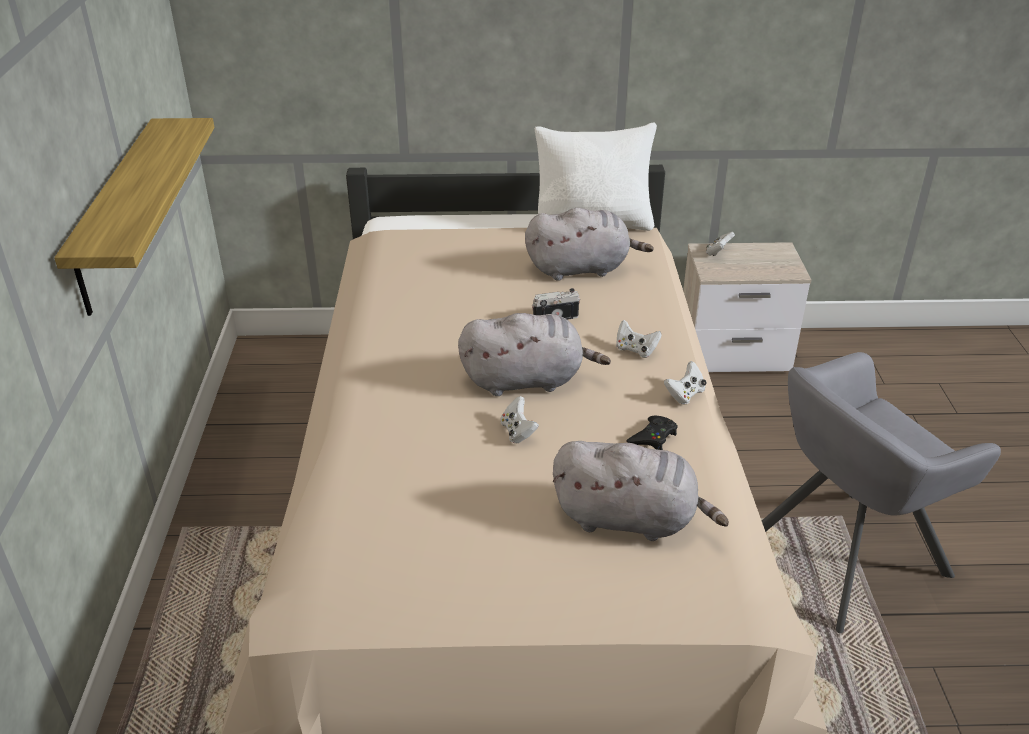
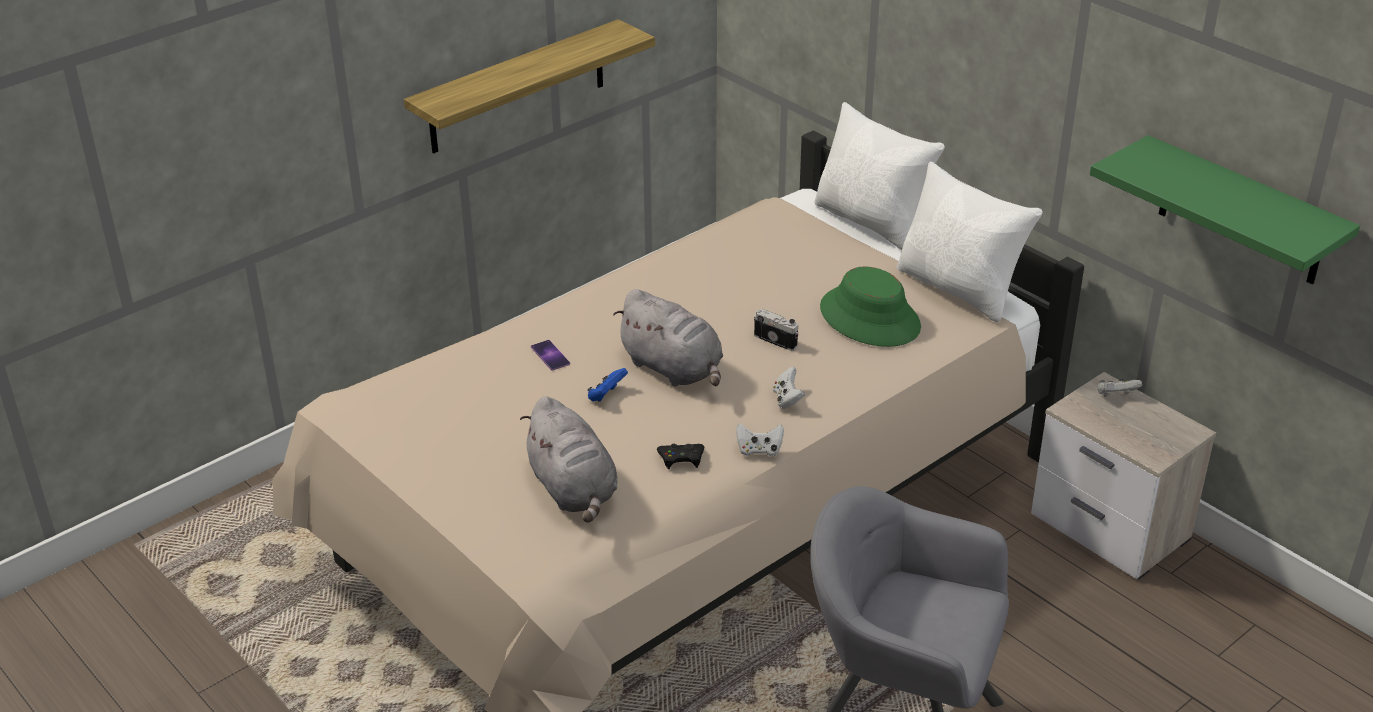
camera: 50 degrees right, 0 degrees up
(417, 433) = (550, 355): none -> phone
(462, 214) = (871, 222): none -> white pillow
(518, 432) = (606, 395): white game controller -> blue game controller
(581, 268) = (870, 318): grey plush toy -> green hat
(798, 61) = (1242, 212): none -> green shelf

